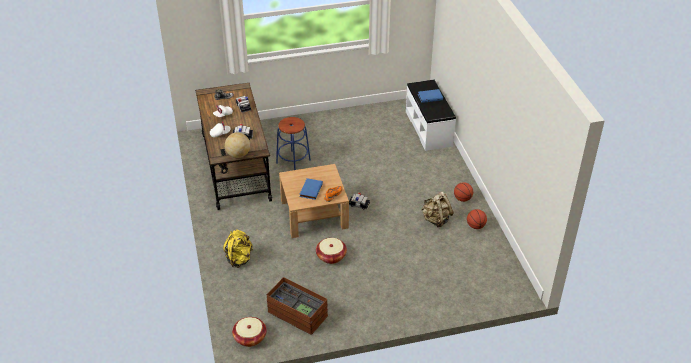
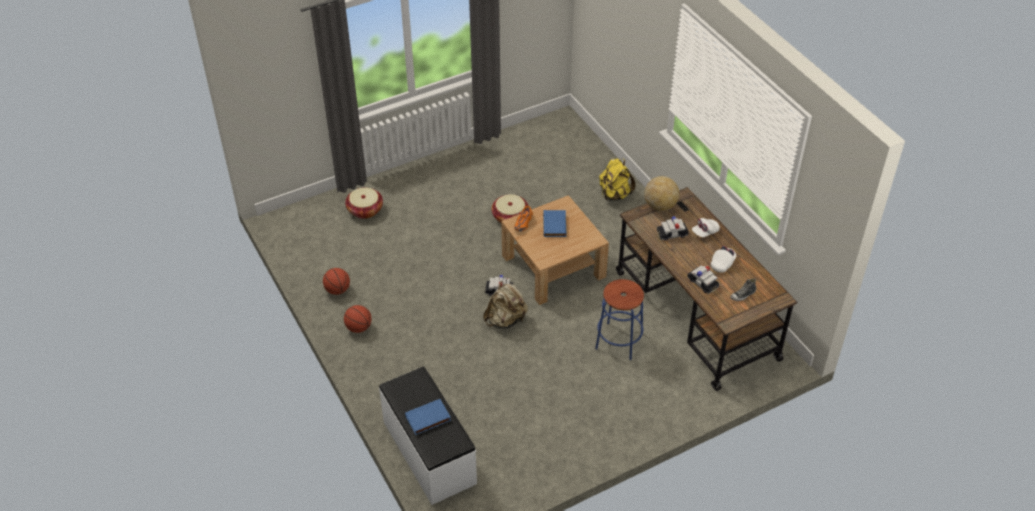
camera: 165 degrees right, 5 degrees up
(250, 337) = (560, 125): basket -> basket (365, 210)
(297, 313) = (523, 153): brown storage box -> none
(436, 220) = (391, 289): beige backpack -> beige backpack (505, 320)

